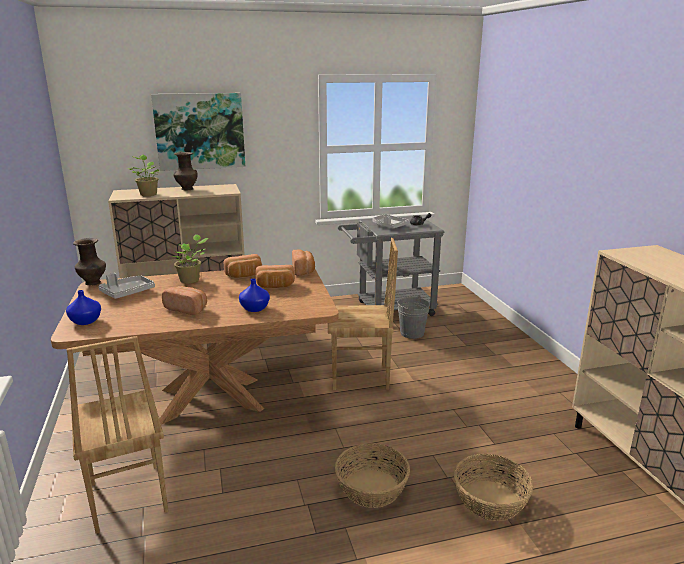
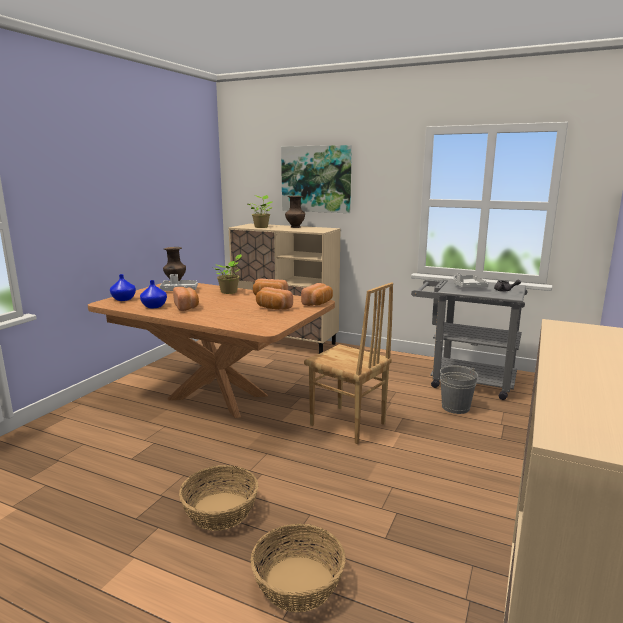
camera: 40 degrees right, 5 degrees down
(127, 498) = (85, 434): brown chair -> none
(255, 308) = (225, 317): blue vase -> blue vase (154, 306)

